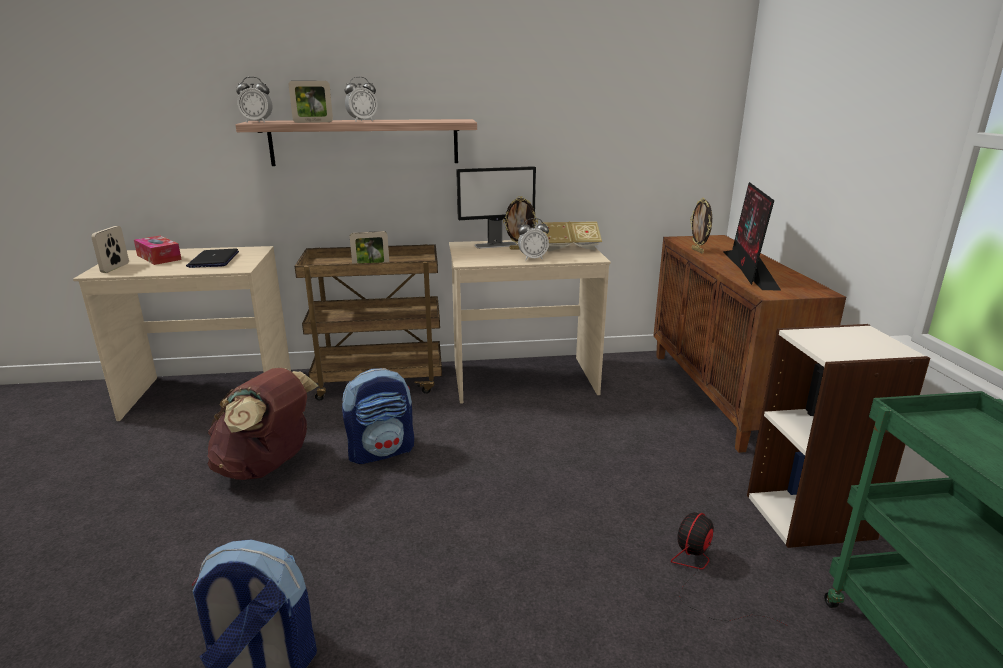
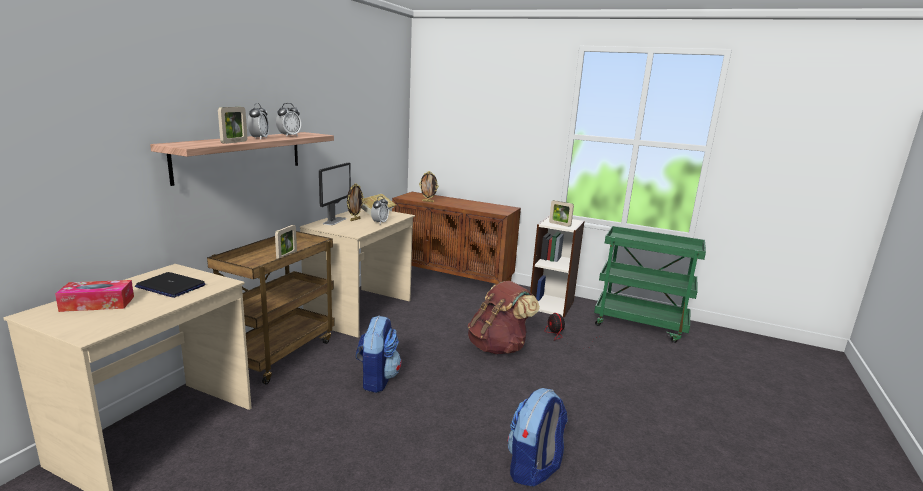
camera: 60 degrees left, 5 degrees down
(115, 268) = (90, 325): picture frame -> picture frame (560, 224)
(257, 122) = (188, 145): alarm clock -> alarm clock (289, 136)
(267, 466) = (335, 428): brown backpack -> brown backpack (498, 347)
(749, 269) = (469, 205): monitor -> none

